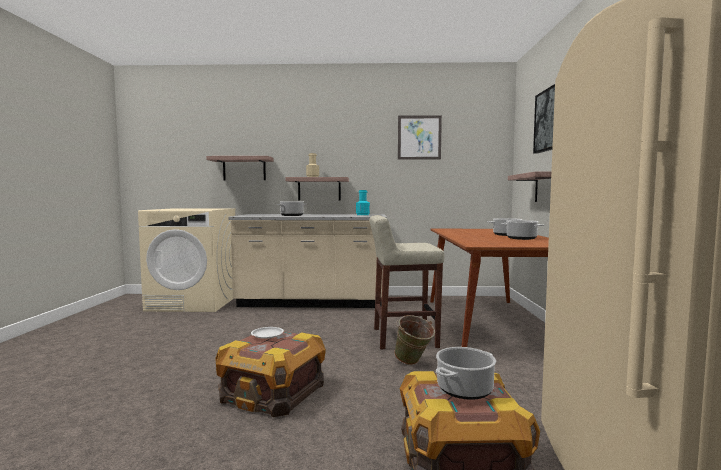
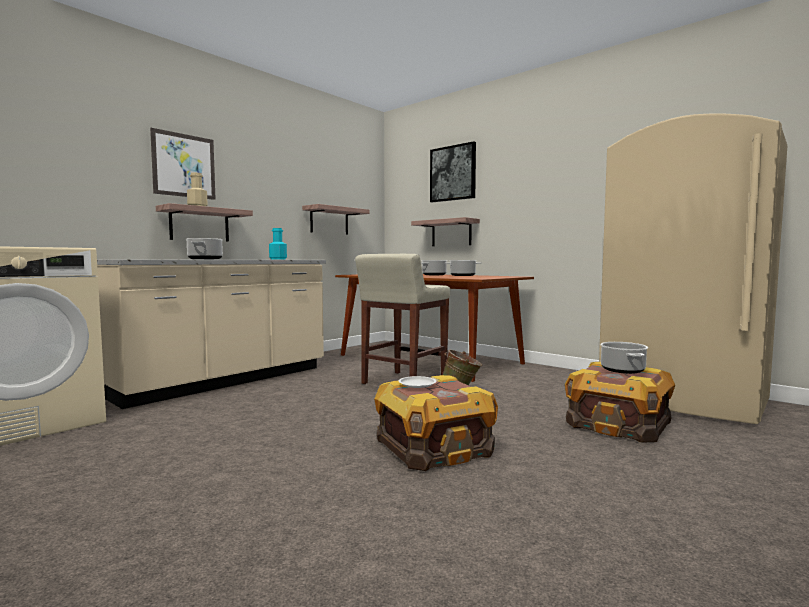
camera: 50 degrees left, 0 degrees up
(244, 169) = (73, 183): shelf -> shelf (329, 221)
(419, 137) = (310, 172): picture -> picture (184, 165)

